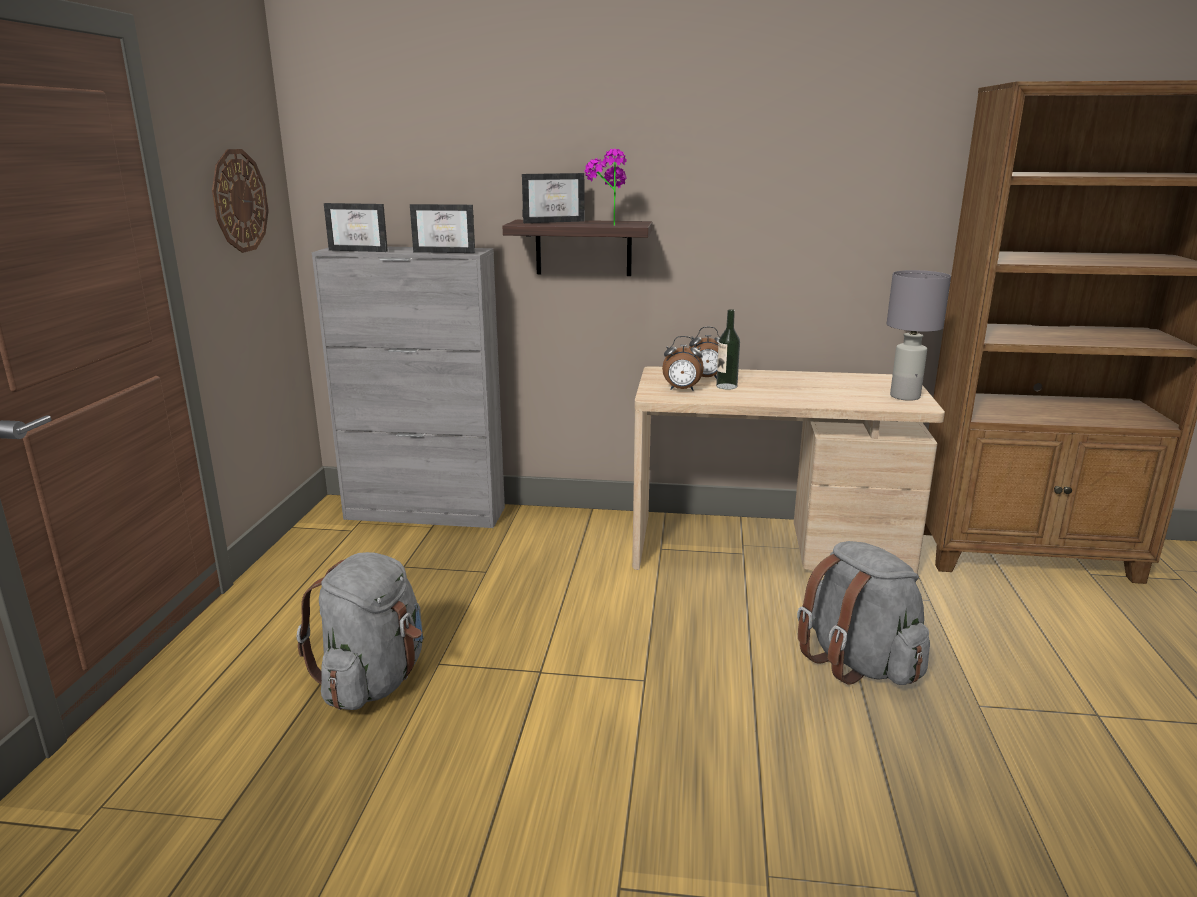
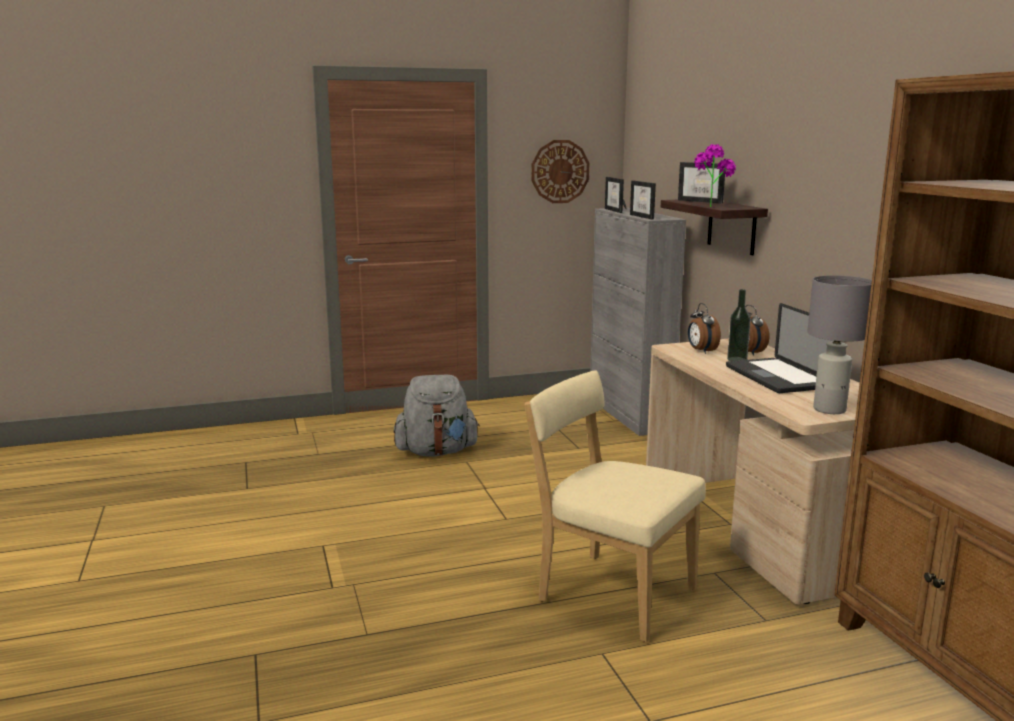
camera: 65 degrees right, 5 degrees down
(797, 388) = (776, 377): none -> laptop
(858, 662) = (610, 592): grey backpack -> beige chair

